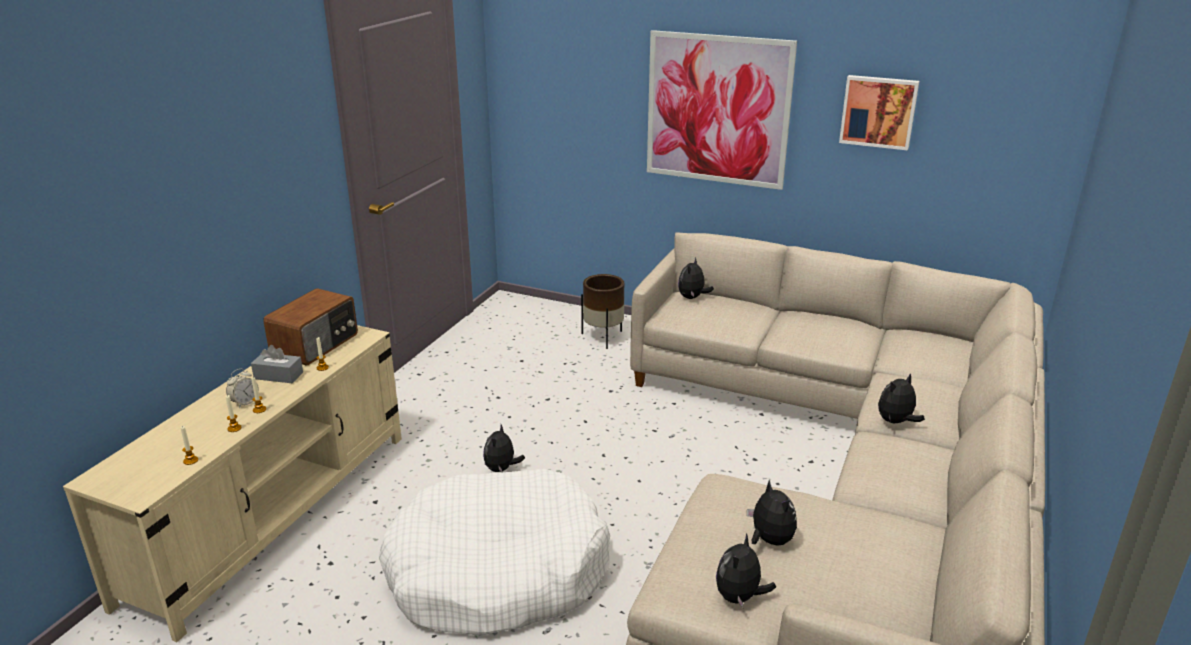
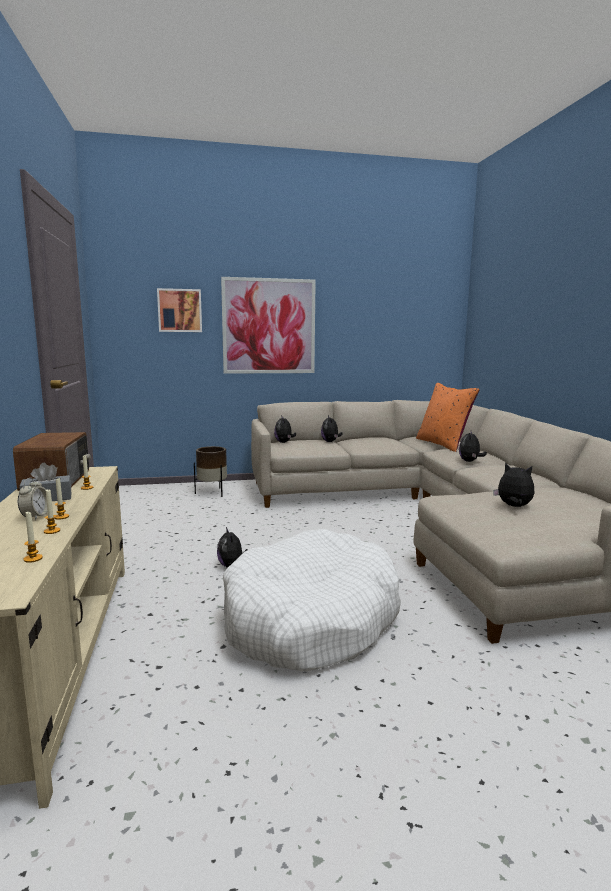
camera: 35 degrees left, 15 degrees down
(739, 597) = (546, 532): plush toy -> plush toy (330, 442)
(878, 111) = (364, 319): picture -> picture (180, 310)
(924, 367) = (443, 444): none -> orange pillow

